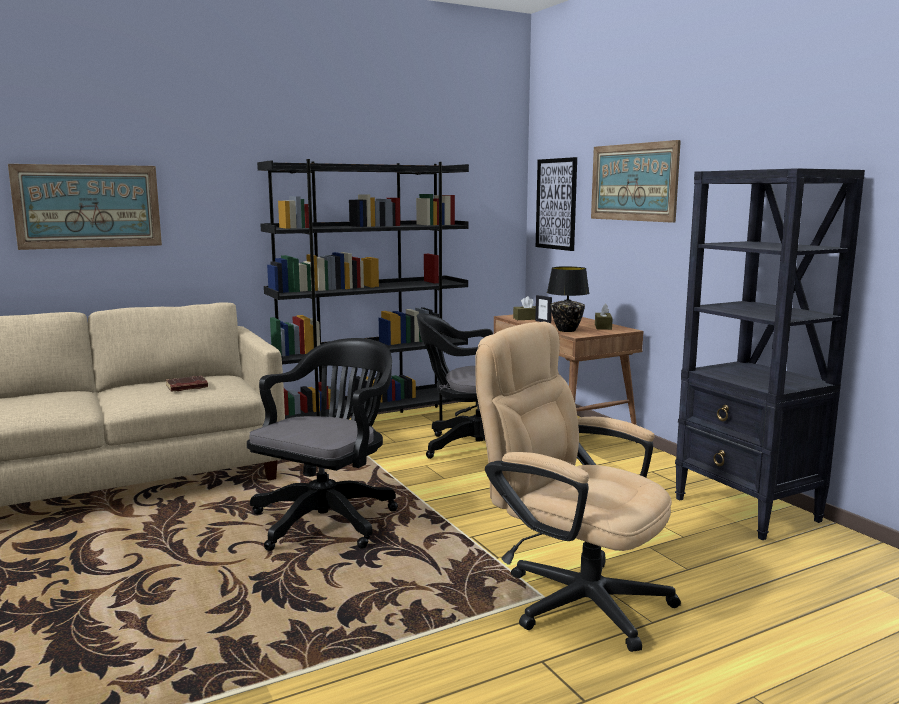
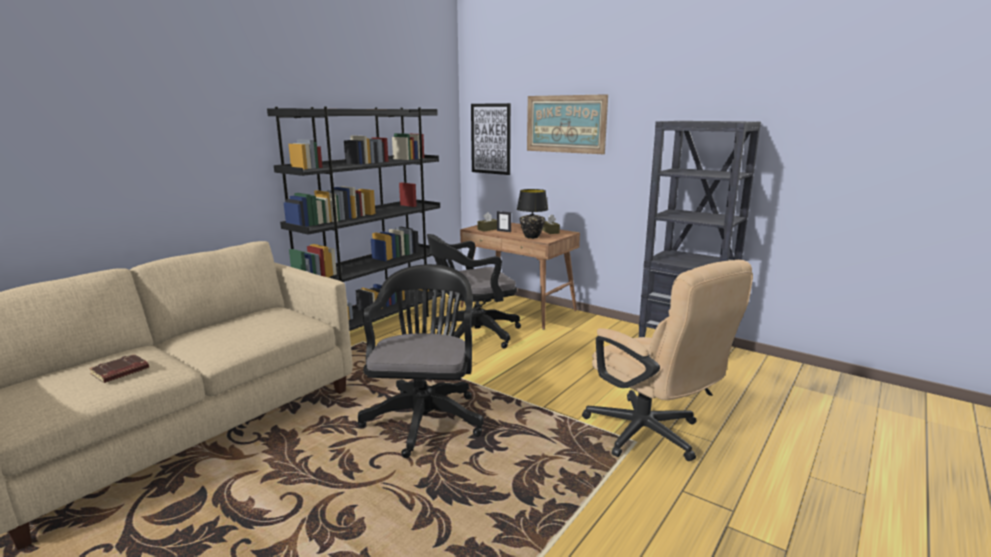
camera: 25 degrees left, 5 degrees up
(88, 206) = (106, 157): picture -> none
(186, 387) = (257, 326): brown book -> brown book (120, 372)
(572, 596) = (651, 436): beige office chair -> beige office chair turned 135 degrees counterclockwise

